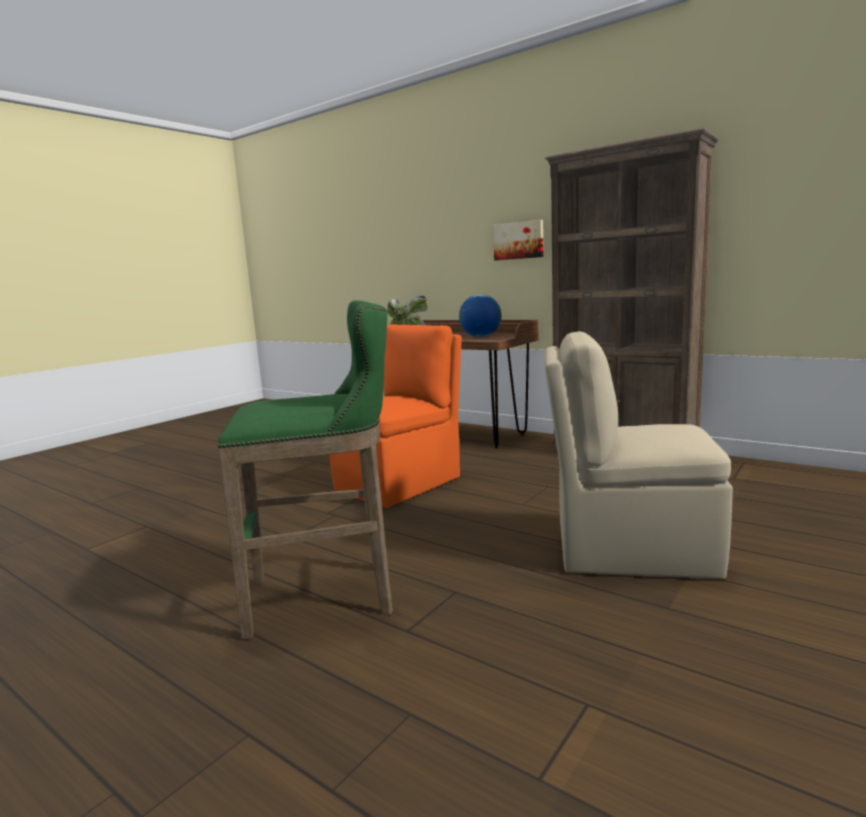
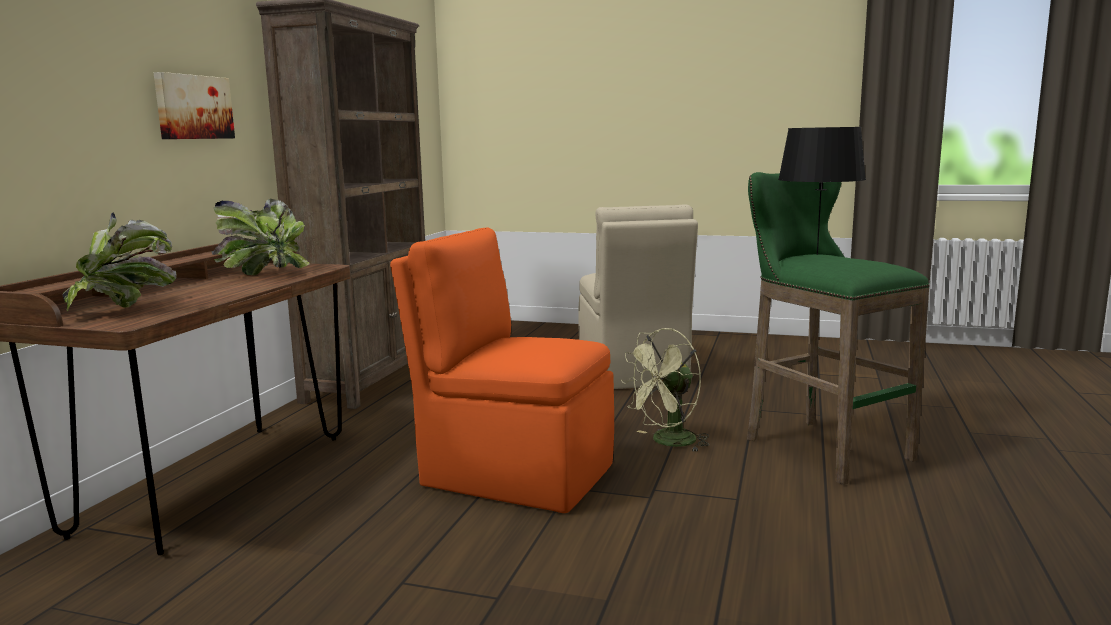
camera: 110 degrees left, 0 degrees up
(335, 398) = (817, 254): none -> black table lamp
(406, 532) = (667, 442): none -> green fan
(480, 337) = (264, 273): globe -> potted plant

